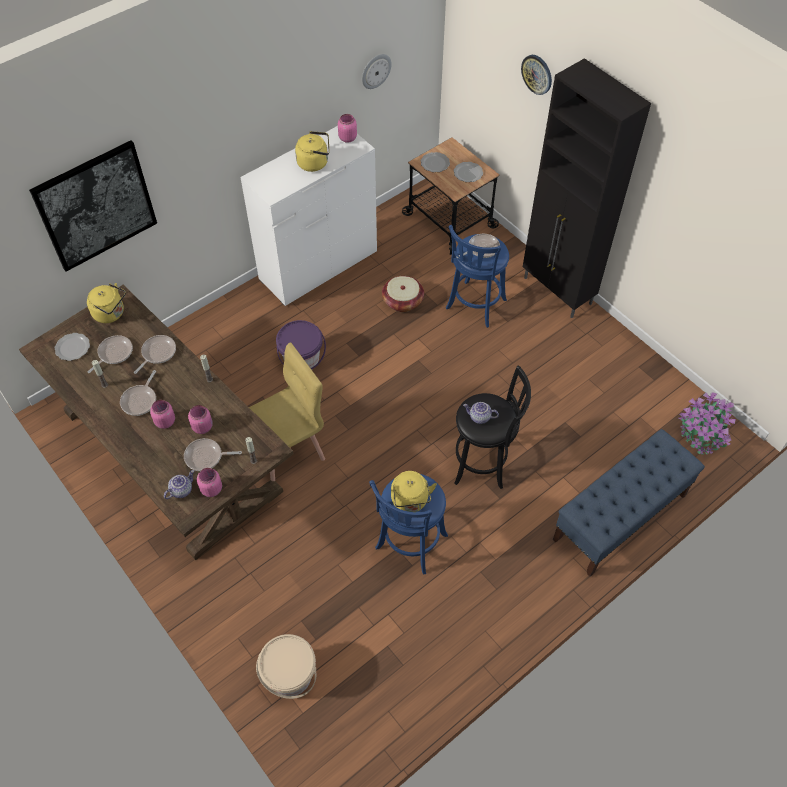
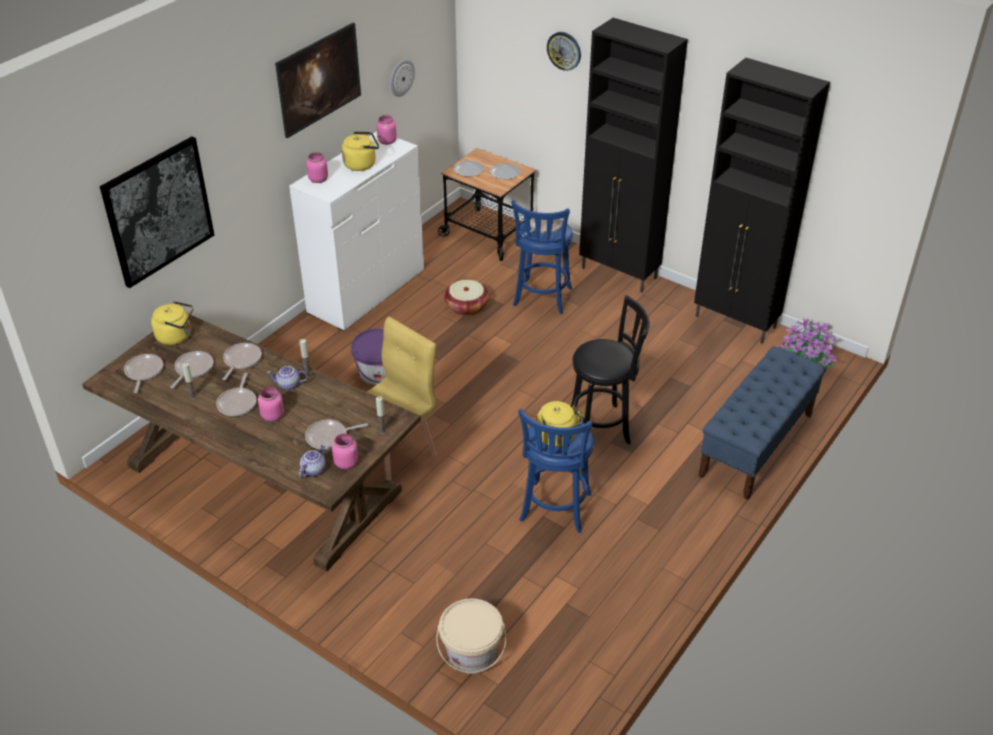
camera: 15 degrees left, 15 degrees down
(72, 348) = (143, 372): plate -> frying pan
(202, 426) = (315, 412): pink jar -> pink jar (318, 179)
(280, 95) = (321, 97): none -> picture
(479, 417) = (598, 358): teapot -> teapot (288, 385)
(650, 372) = (736, 322): none -> black cabinet

